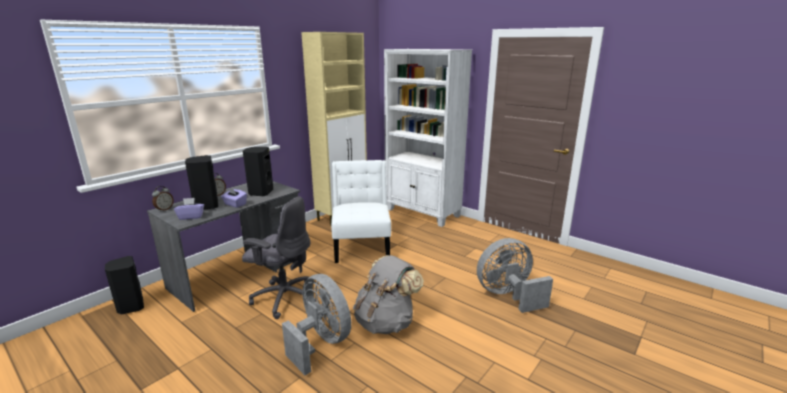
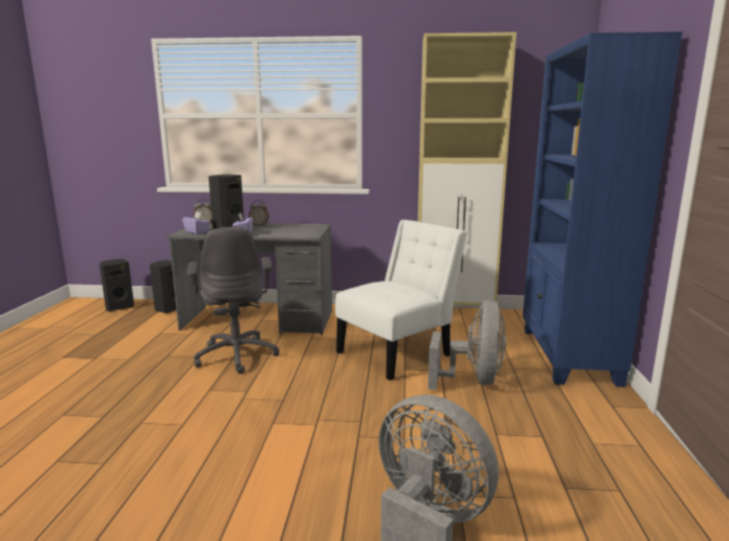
camera: 55 degrees right, 5 degrees down
(260, 193) = (286, 232): black speaker -> black speaker (119, 307)
(321, 342) = (169, 405): grey fan -> grey fan (473, 380)
(386, 322) = (240, 430): grey backpack -> none
(423, 213) = (567, 356): white bookcase -> blue bookcase

